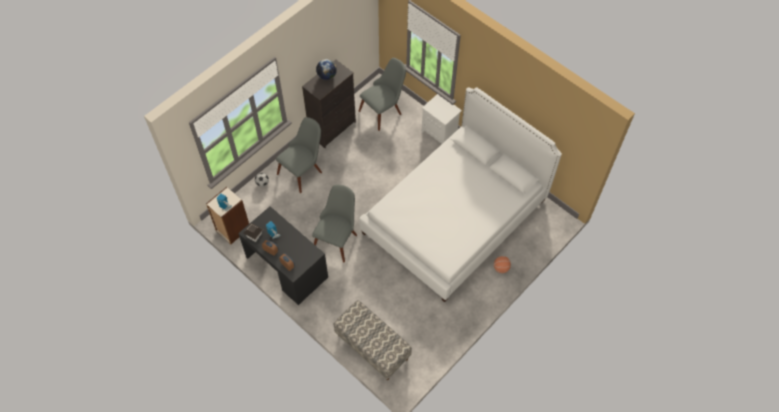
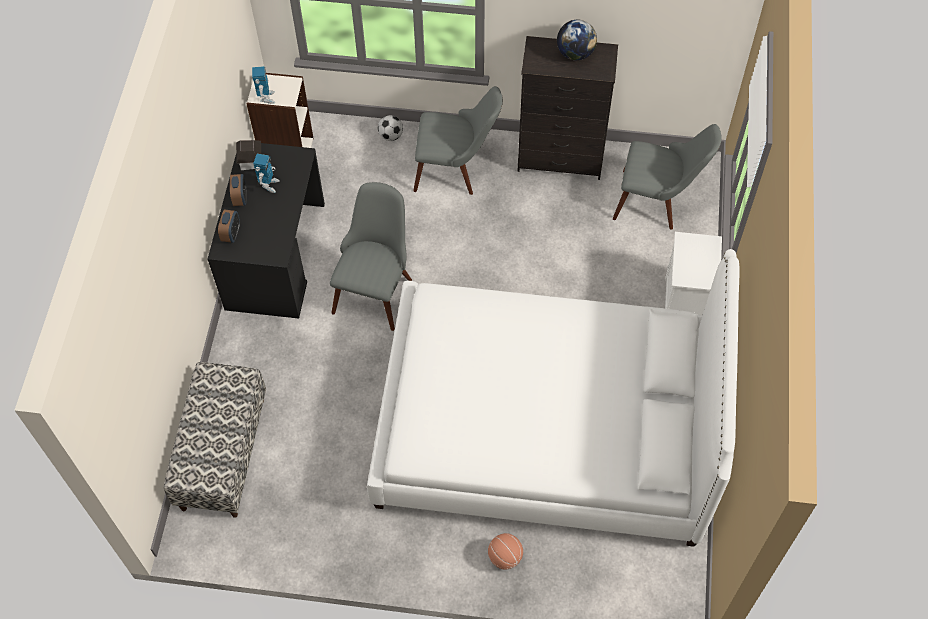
camera: 55 degrees right, 0 degrees up
(337, 237) = (376, 287): grey chair -> grey chair turned 60 degrees counterclockwise

